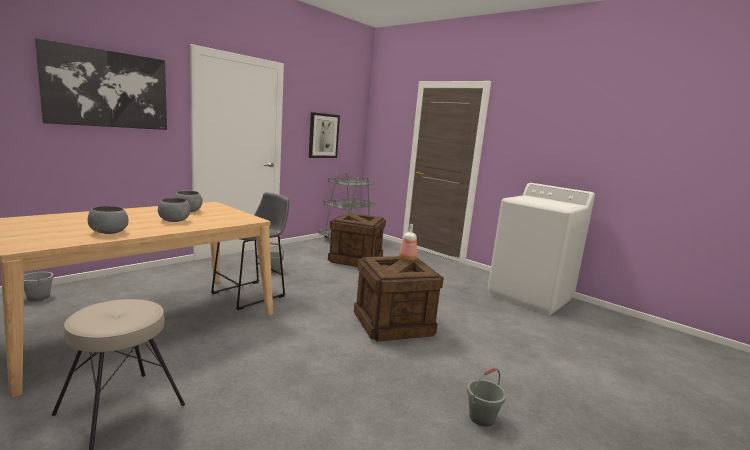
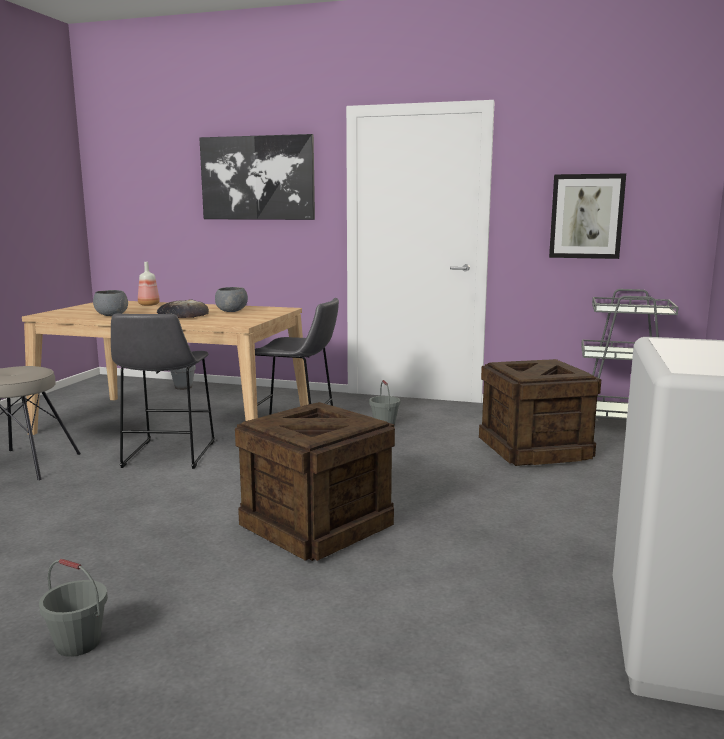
camera: 65 degrees right, 0 degrees up
(174, 221) = (183, 315): grey bowl -> bread
(218, 339) = (167, 456): none -> grey stool
(407, 259) = (355, 421): bottle -> bottle (148, 305)

